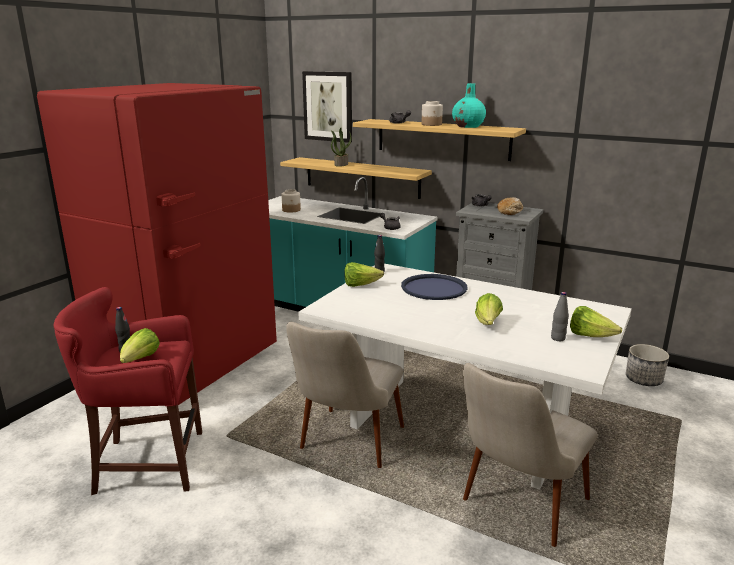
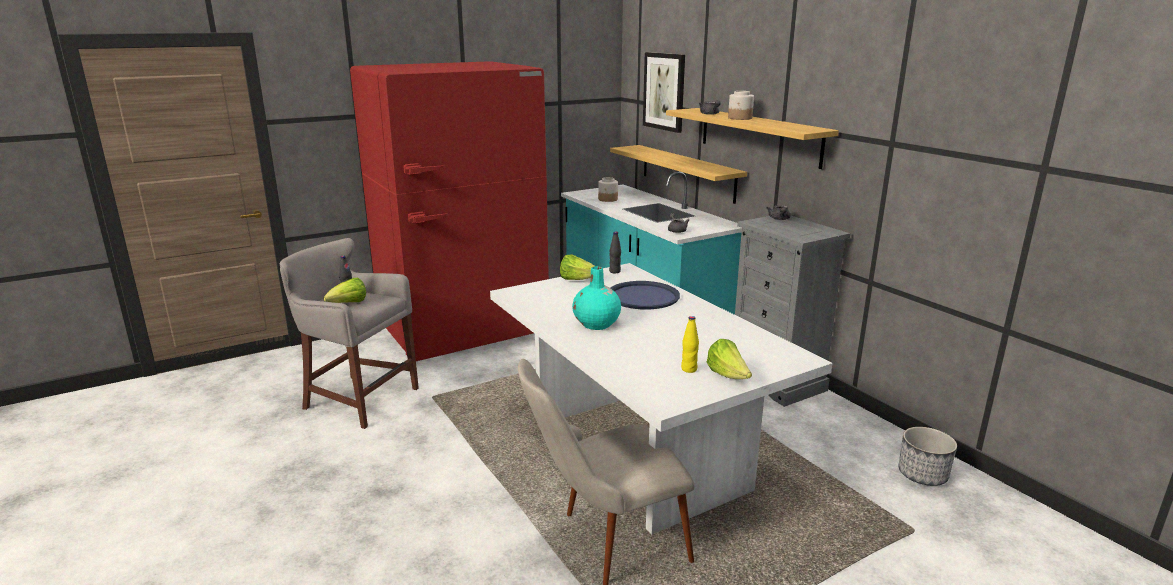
camera: 30 degrees right, 0 degrees up
(146, 463) = (357, 398): red stool -> grey stool
(341, 164) = (662, 156): potted plant -> none
(346, 448) = (514, 437): beige chair -> none
(468, 126) = (774, 123): turquoise vase -> turquoise vase (596, 324)
(487, 323) = (640, 339): lettuce -> none
(510, 211) = (802, 230): bread -> none
(558, 338) = (689, 369): grey bottle -> yellow bottle

